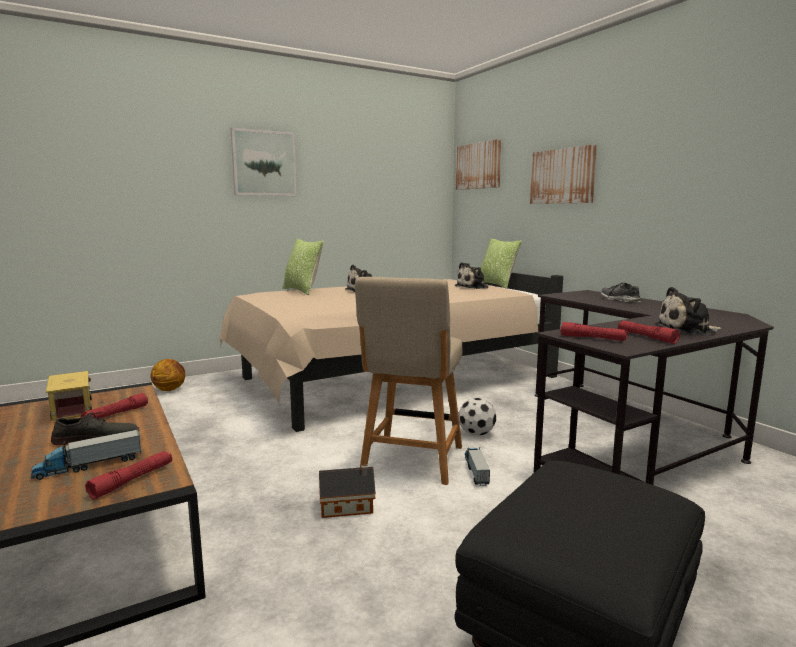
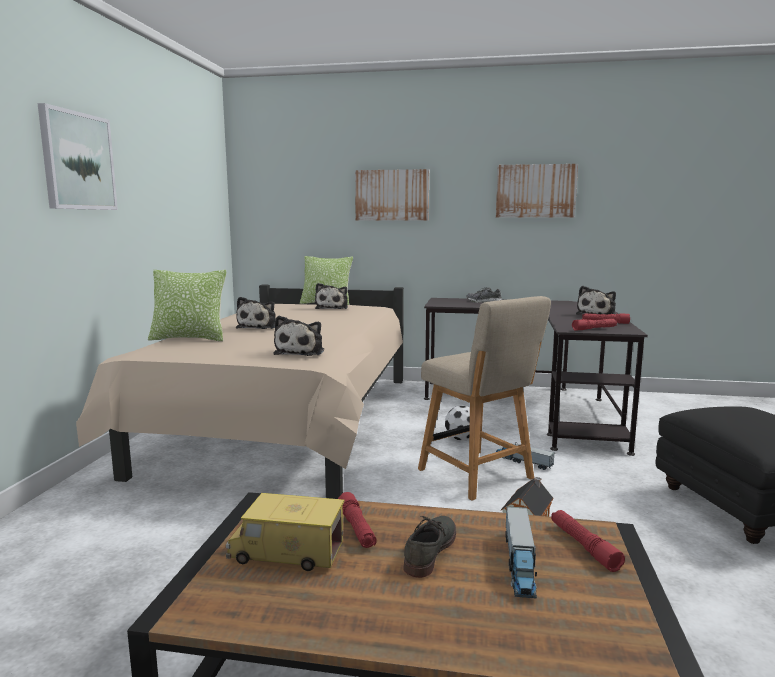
camera: 50 degrees left, 0 degrees up
(170, 389) = (42, 534): basketball -> none
(310, 308) = (301, 352): none -> plush toy
(478, 166) = (272, 177): picture -> picture (535, 191)

